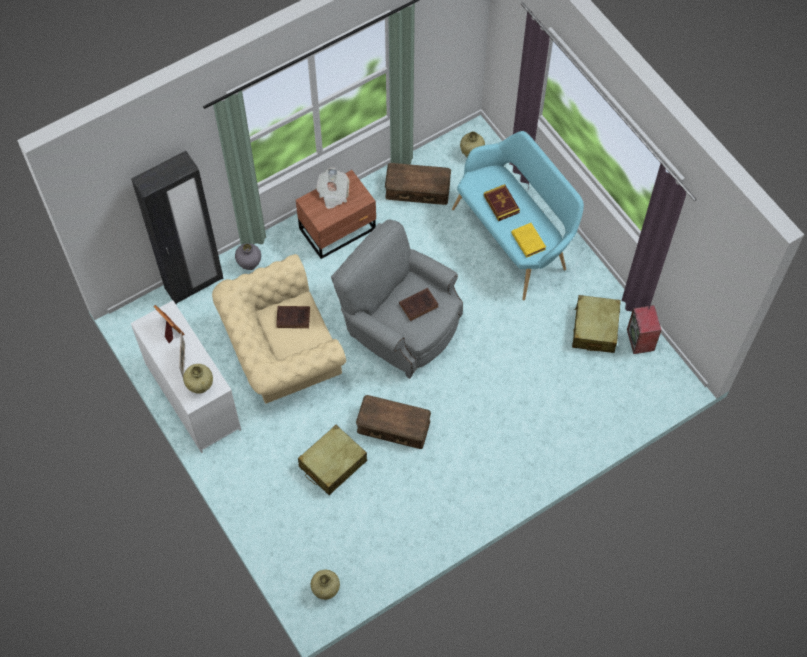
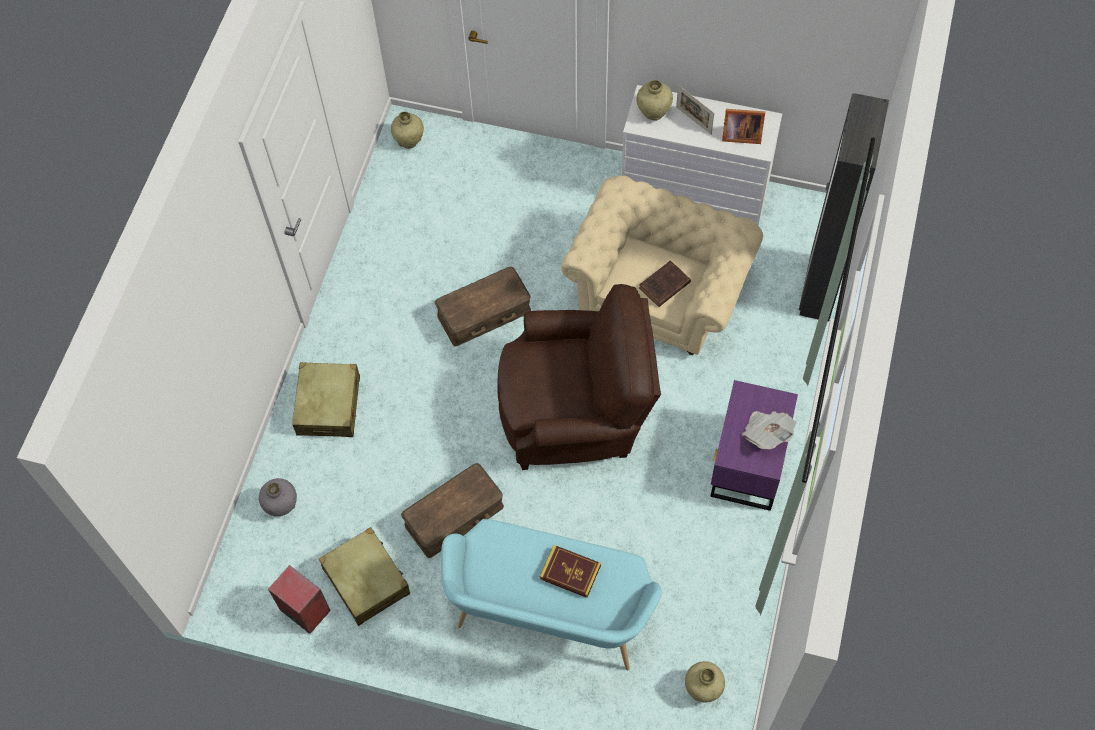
camera: 140 degrees right, 0 degrees up
(249, 264) = (791, 350): grey vase -> grey vase (282, 506)
(332, 464) = (506, 237): beige suitcase -> beige suitcase (329, 405)
(339, 229) = (747, 463): brown nightstand -> purple nightstand
(399, 325) = (577, 413): grey armchair -> brown armchair
(418, 188) = (716, 586): brown storage box -> brown storage box (454, 516)
(419, 305) = (547, 385): brown book -> none
(527, 240) = (499, 551): yellow book -> none

